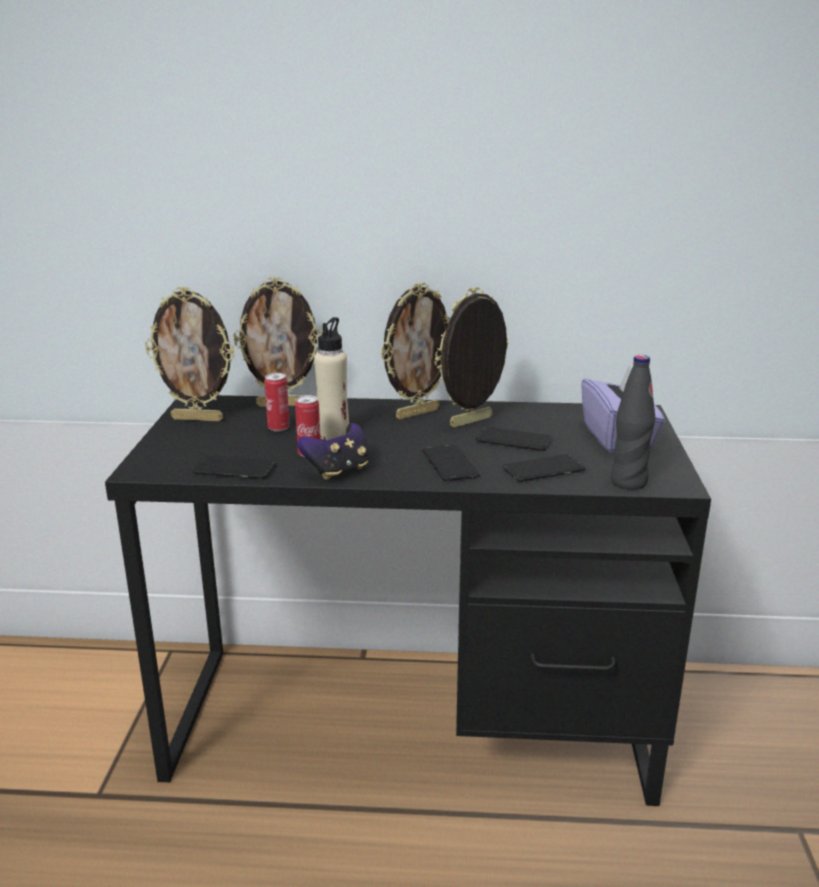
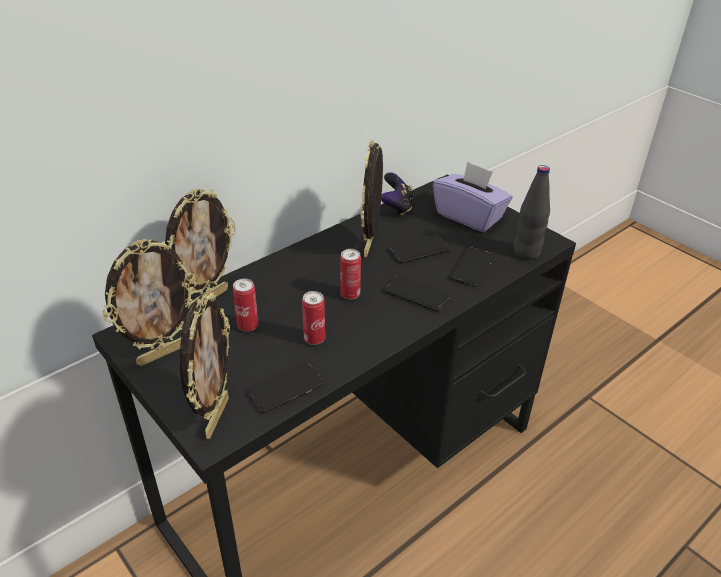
camera: 45 degrees left, 15 degrees up
(333, 434) = (299, 309): beige bottle -> none
(338, 471) = (360, 343): game controller -> game controller (396, 207)
(391, 442) = (350, 294): none -> can
(417, 413) = (322, 256): picture frame -> picture frame (216, 416)

